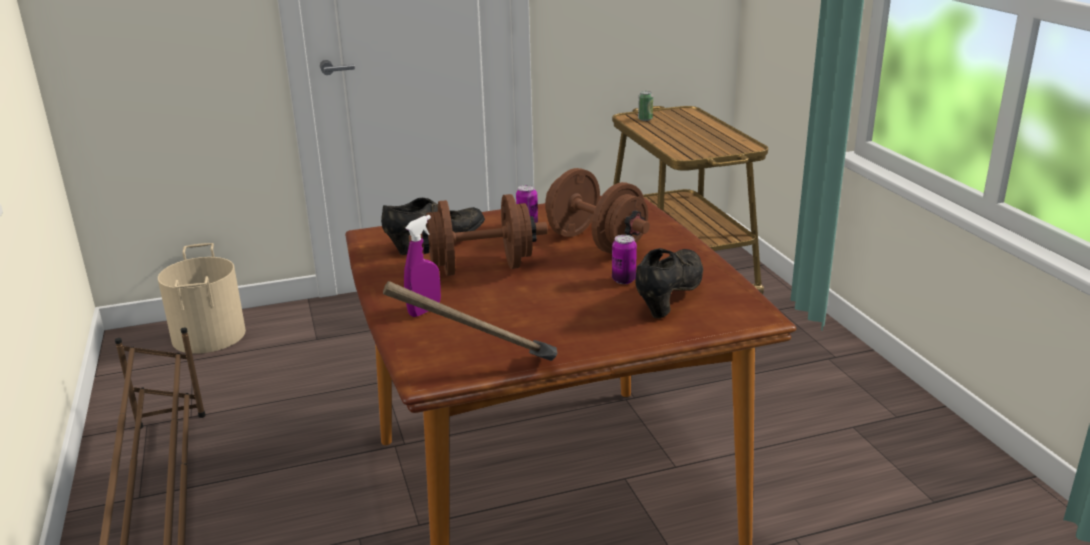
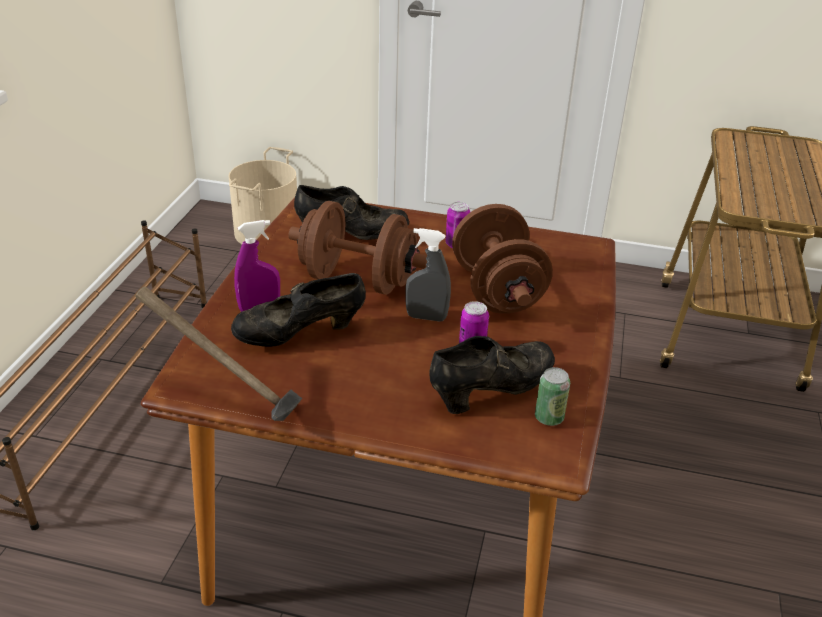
camera: 30 degrees right, 10 degrees up
(481, 314) = (300, 335): none -> black shoe
(565, 273) = (426, 317): none -> grey spray bottle
(645, 119) = (747, 144): can -> can (549, 418)

